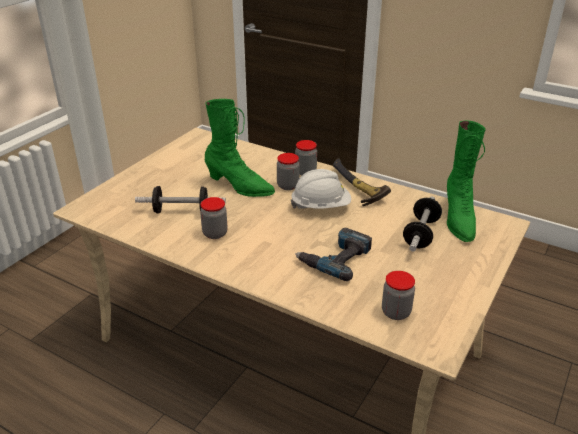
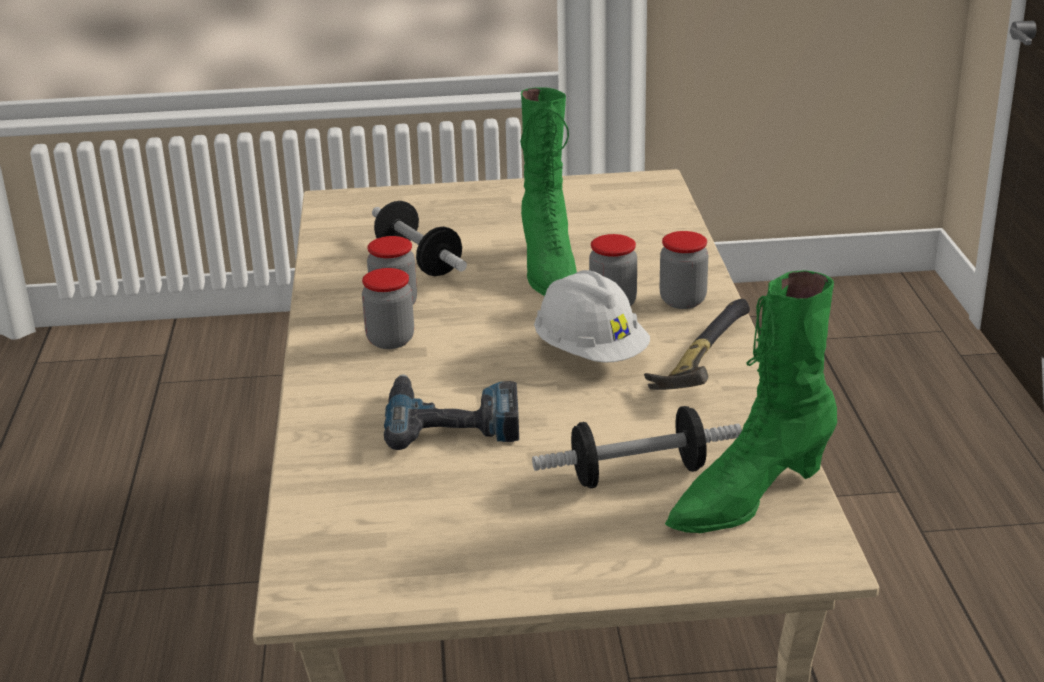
camera: 55 degrees right, 5 degrees down
(396, 312) = (365, 524): jar -> jar (390, 340)

